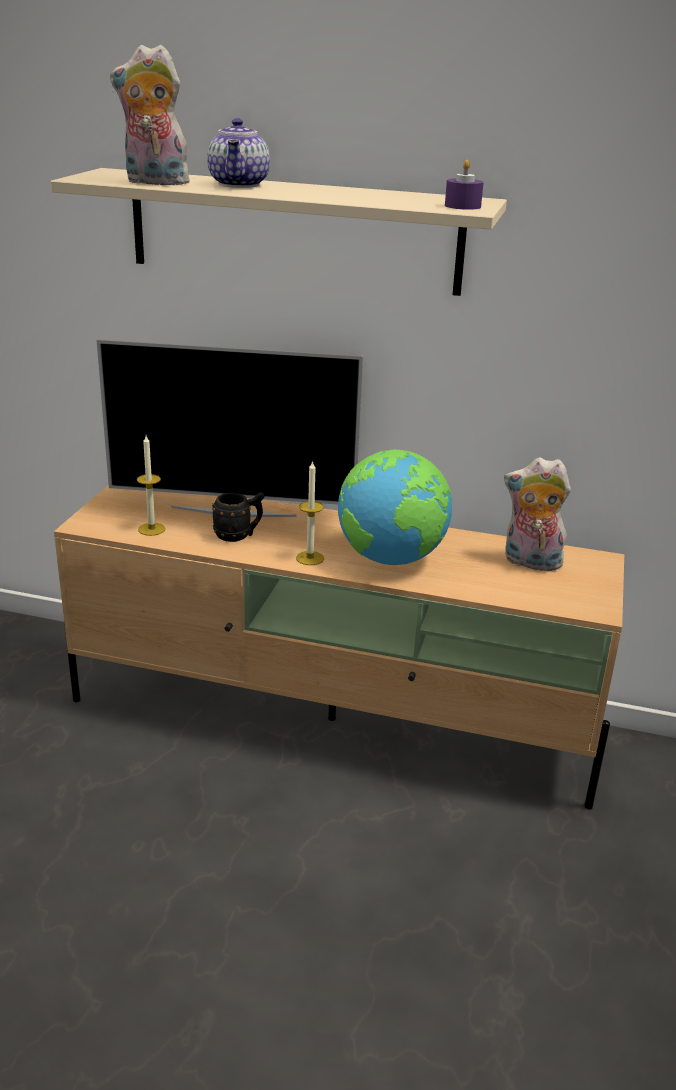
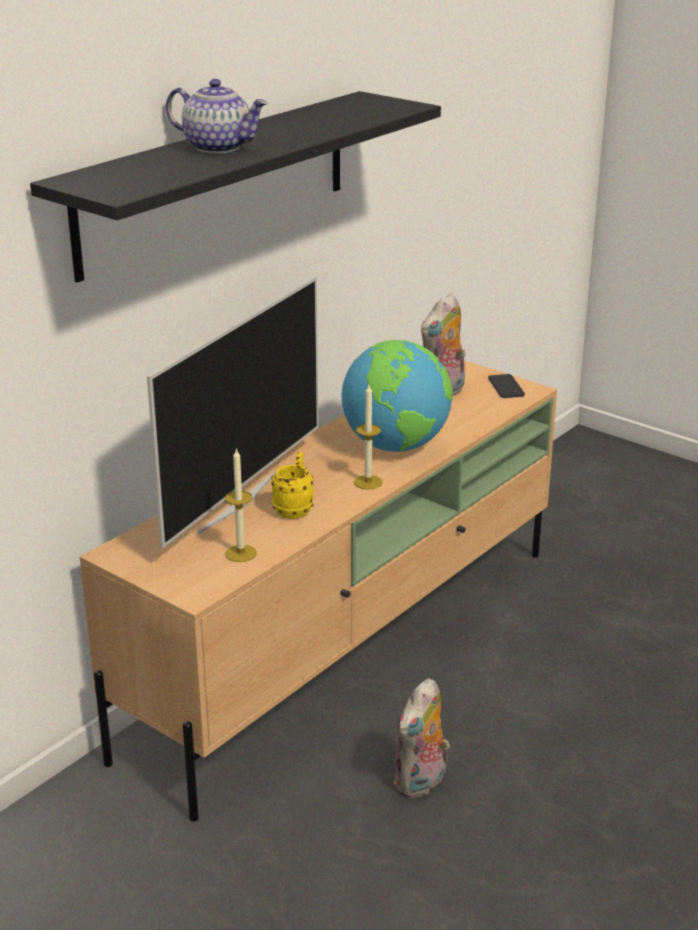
camera: 65 degrees left, 0 degrees up
(154, 183) = (179, 172): plush toy -> plush toy (422, 783)
(238, 535) = (294, 508): black mug -> yellow mug
(293, 231) = (216, 182): beige shelf -> black shelf
(462, 206) = (391, 105): purple candle -> none
(587, 594) = (506, 387): none -> phone

